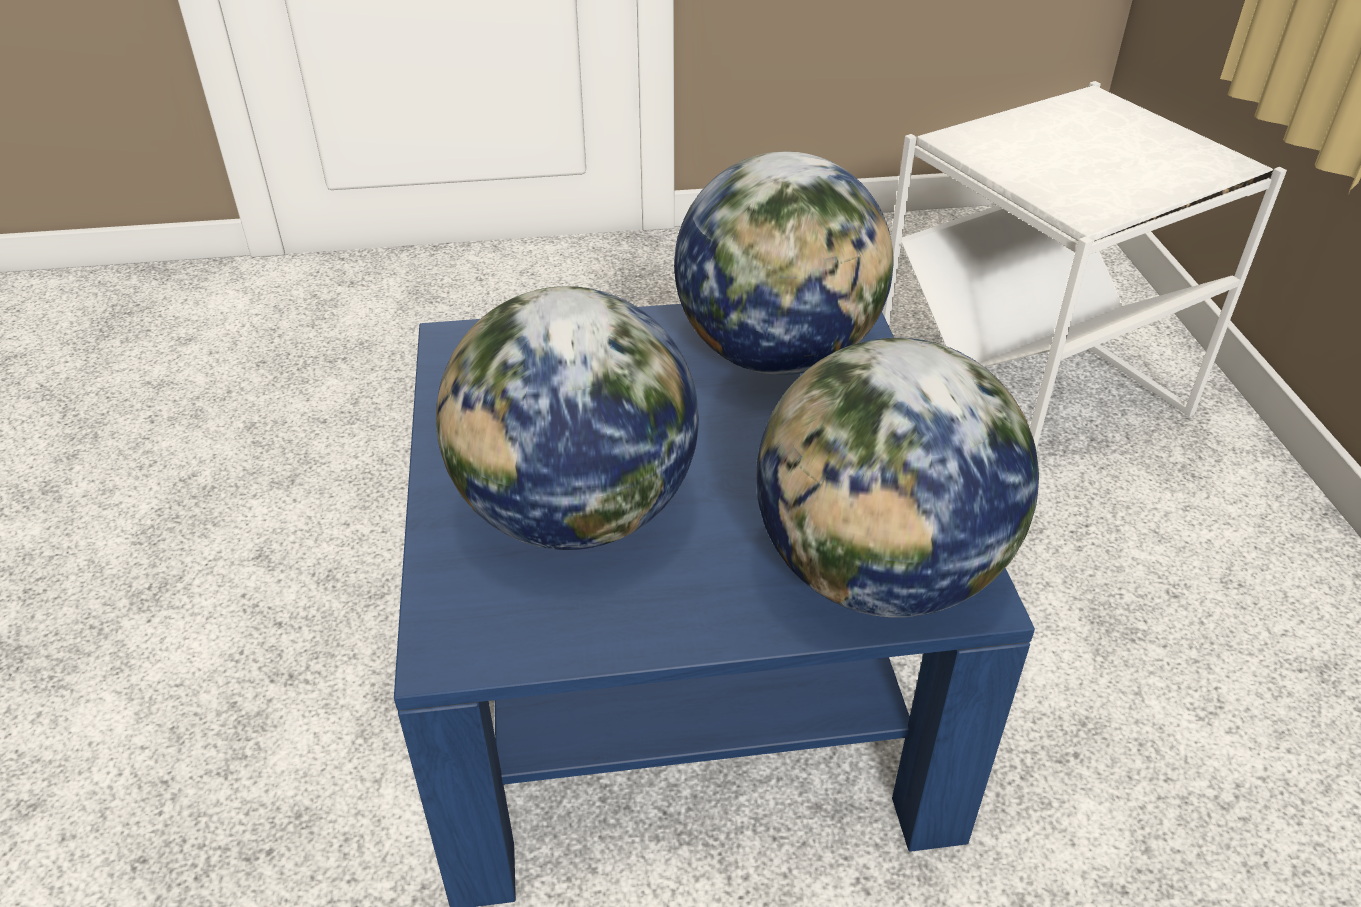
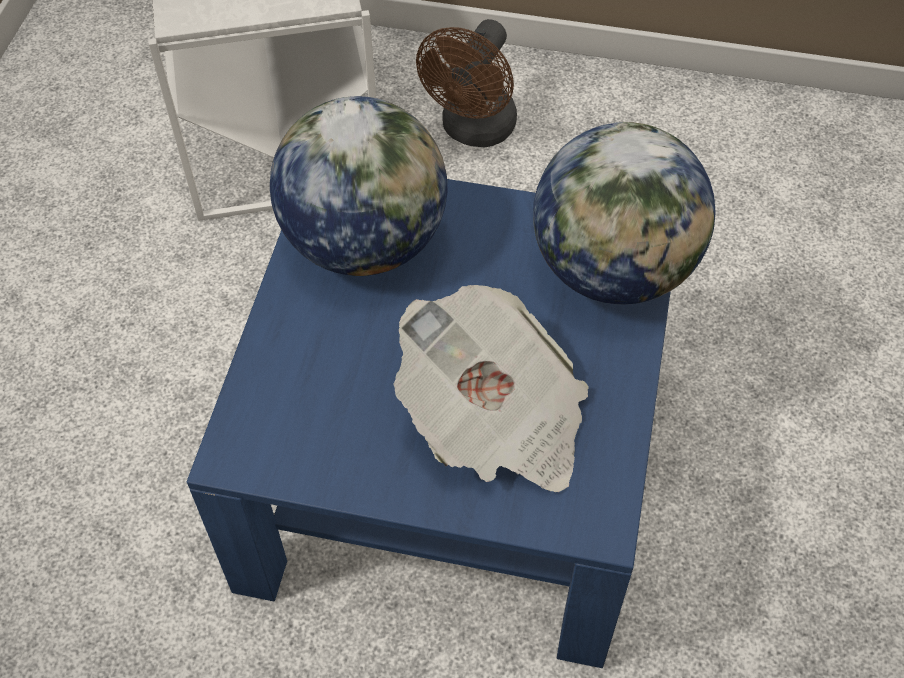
camera: 70 degrees left, 15 degrees up
(576, 514) = (495, 419): globe -> newspaper
(1186, 551) = (474, 131): none -> brown fan

